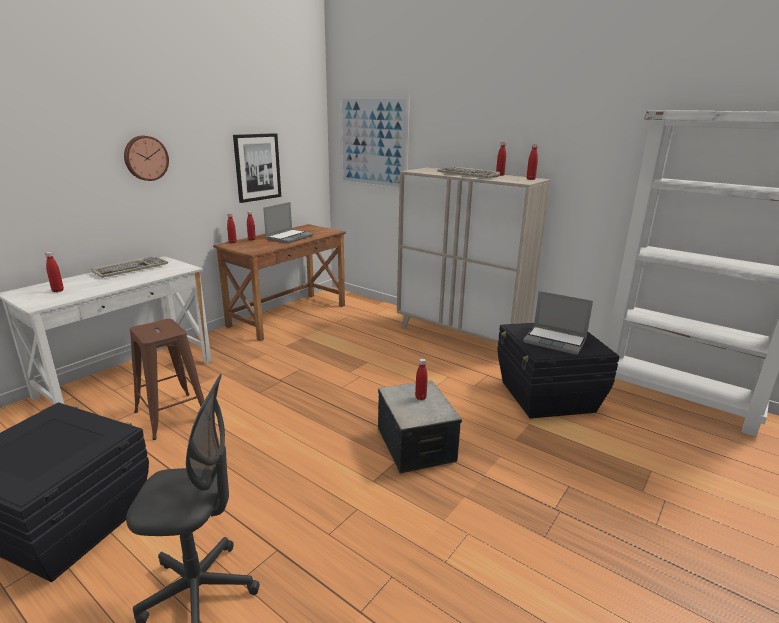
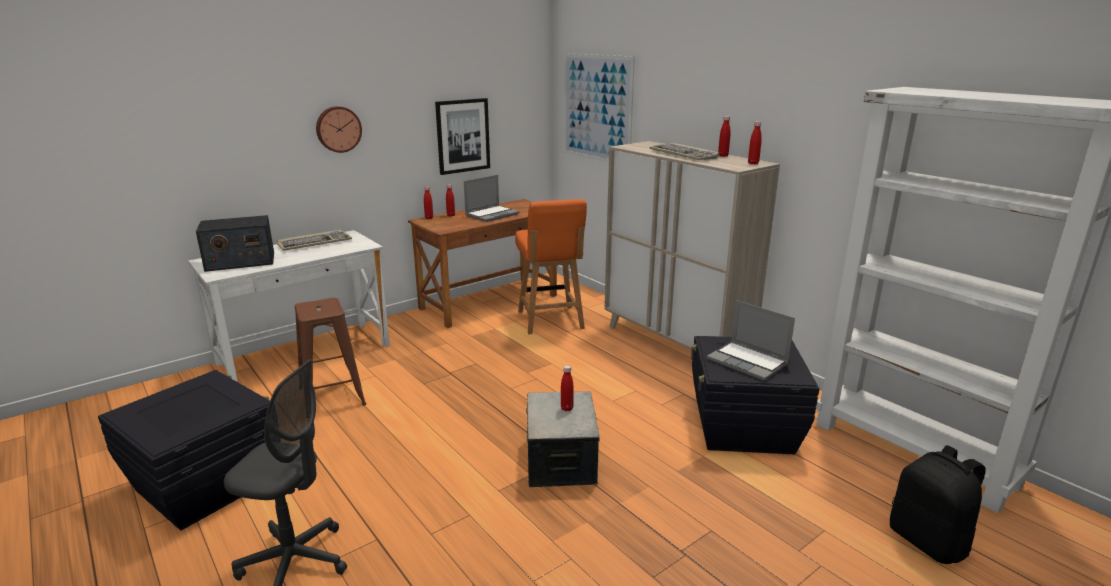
camera: 15 degrees right, 0 degrees up
(58, 291) = (240, 261): red bottle -> radio
(349, 326) = (550, 320): none -> orange chair
(726, 466) = (929, 541): none -> black backpack

